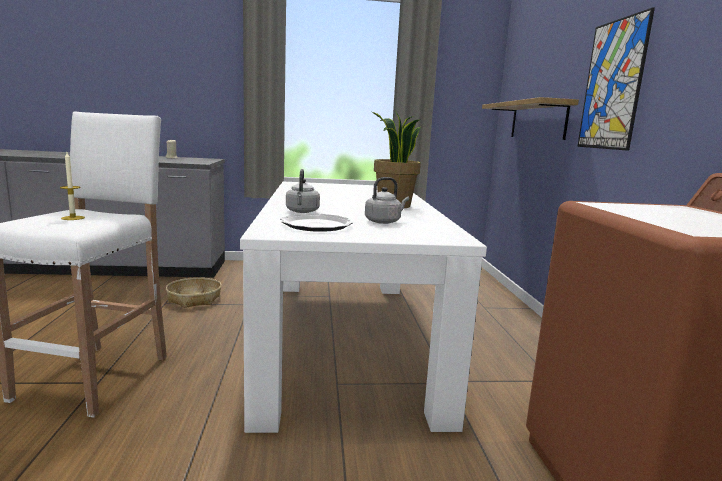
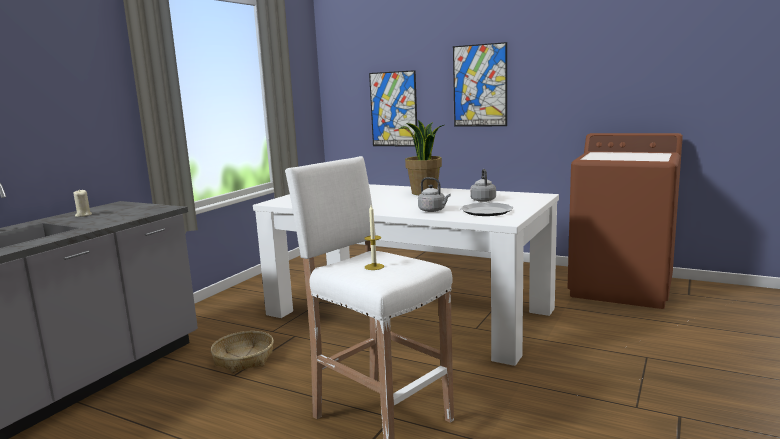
camera: 55 degrees left, 0 degrees up
(537, 121) = (393, 109): shelf -> picture

